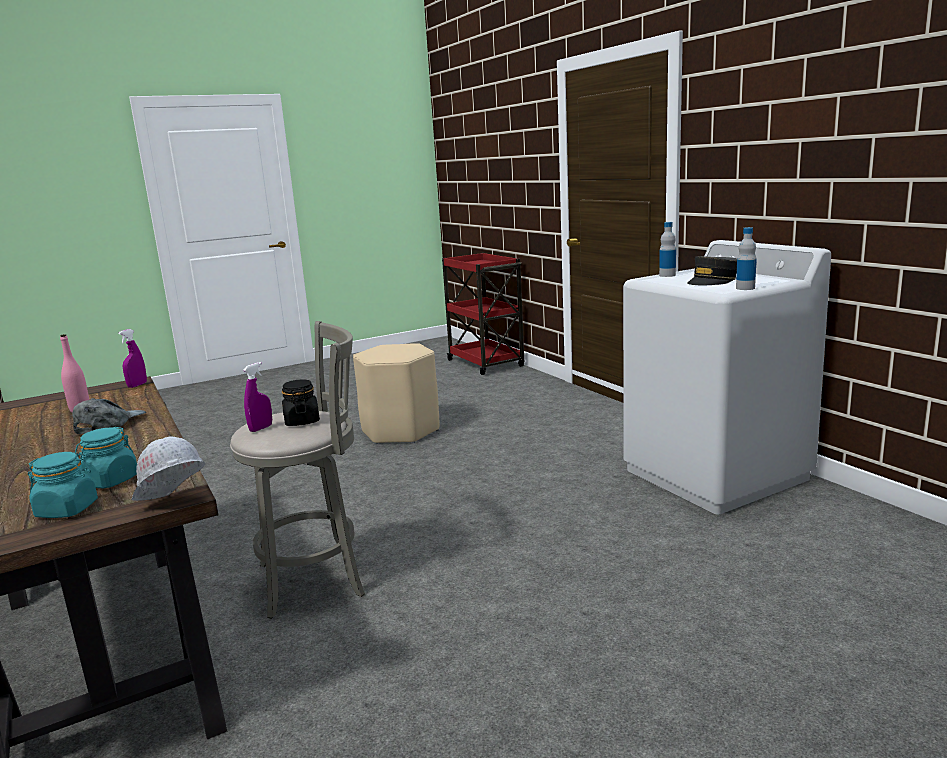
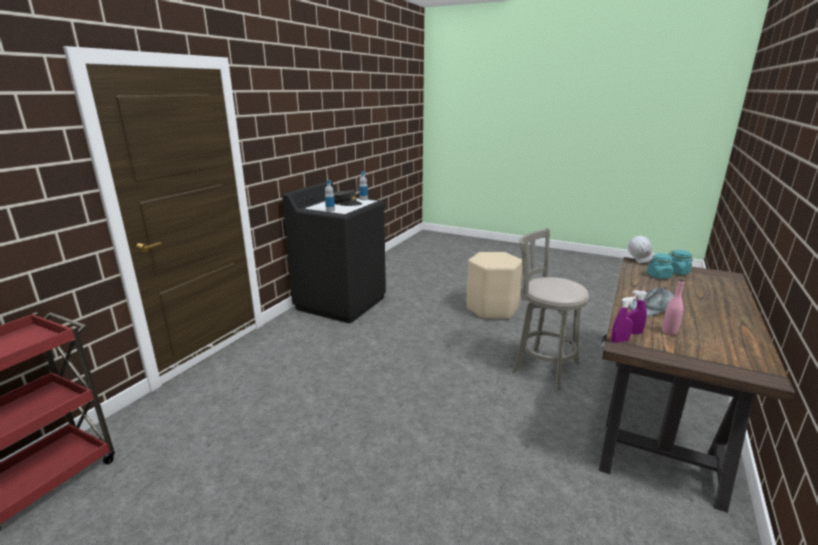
camera: 125 degrees left, 5 degrees up
(261, 428) = (571, 288): purple spray bottle -> purple spray bottle (632, 333)
(302, 421) = (549, 283): black jar -> none
(401, 431) = (332, 438): beige stool -> beige stool (491, 309)
(716, 474) = (341, 303): white washing machine -> black washing machine

